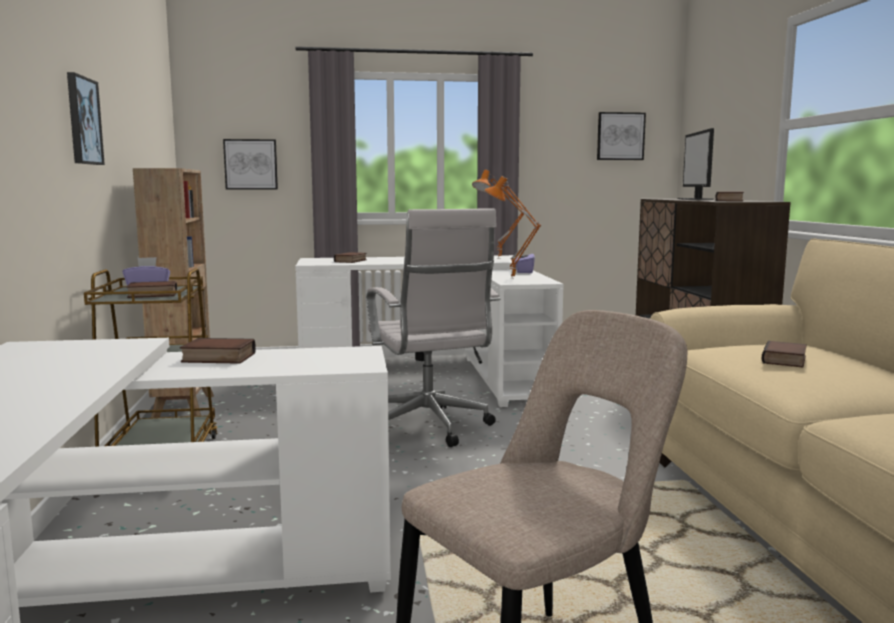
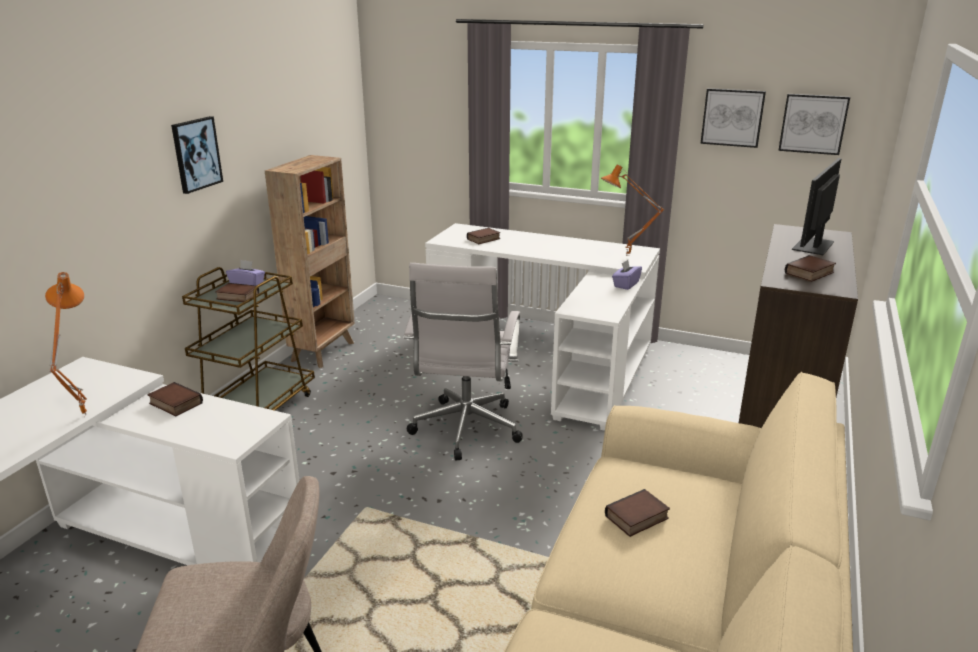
camera: 30 degrees right, 15 degrees up
(251, 164) = (422, 129): picture -> picture (732, 117)
(511, 279) = (585, 301): orange table lamp -> orange table lamp (82, 416)

